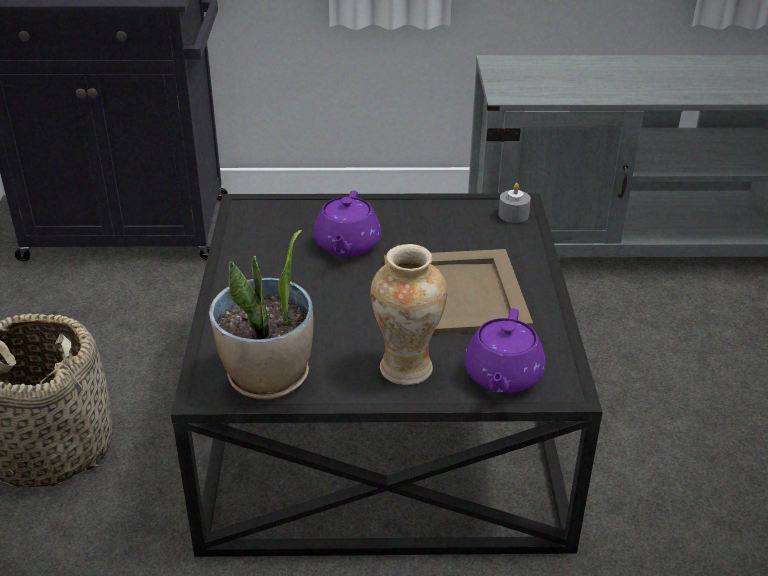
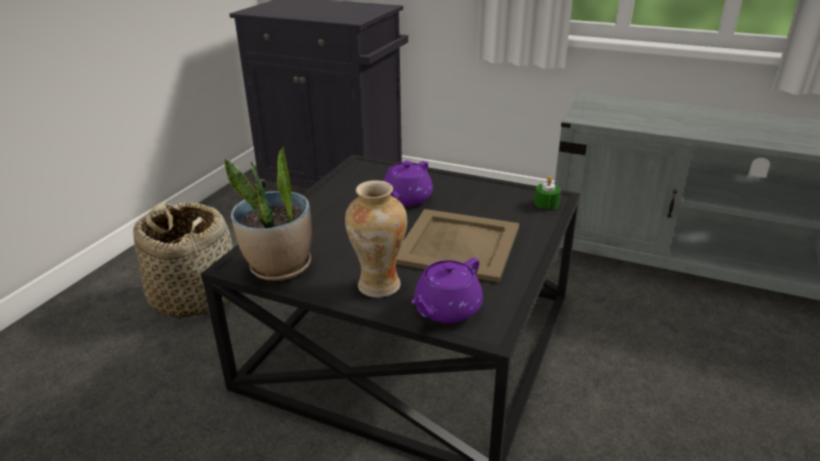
camera: 25 degrees right, 5 degrees down
(513, 215) = (546, 203): grey candle -> green candle

